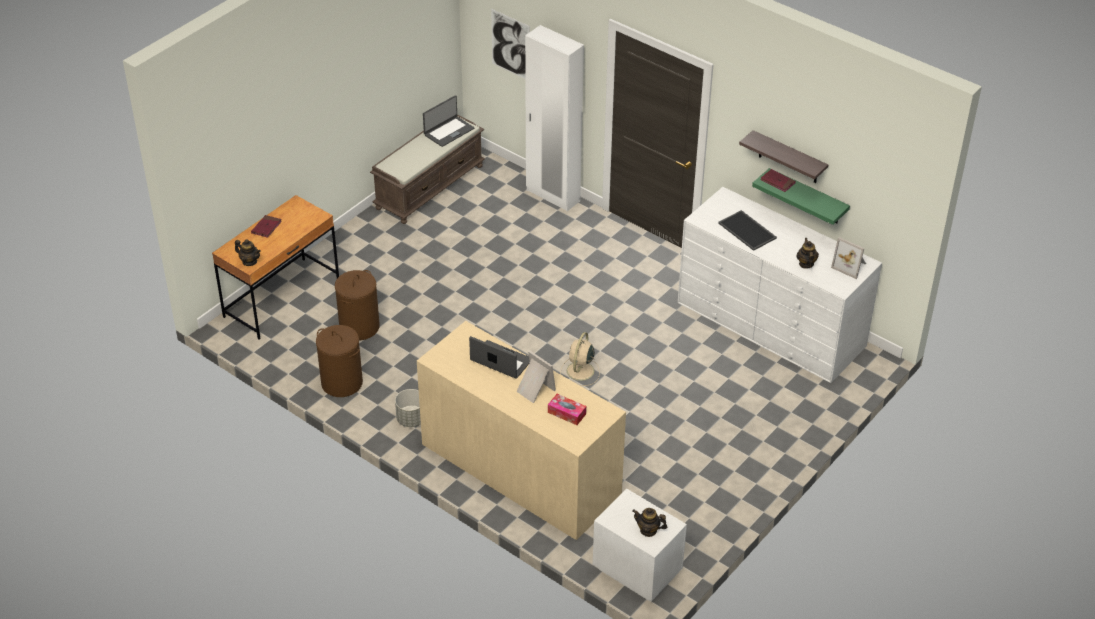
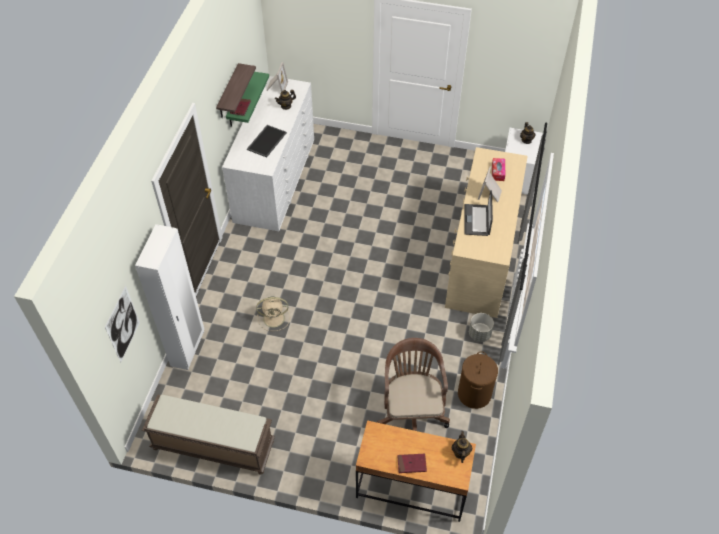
camera: 115 degrees left, 10 degrees up
(359, 327) = (411, 412): brown laundry basket -> brown office chair
(448, 131) = (177, 415): laptop -> none
(580, 372) = (377, 259): beige fan -> beige fan (275, 318)

